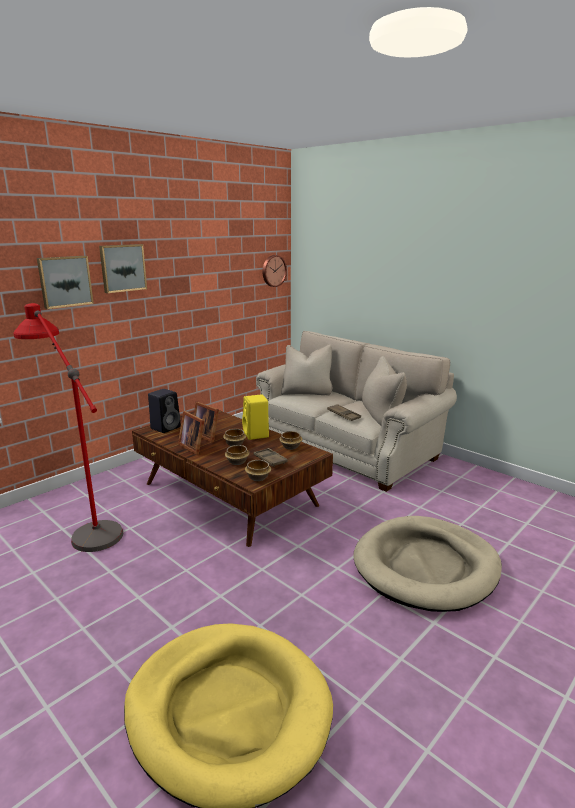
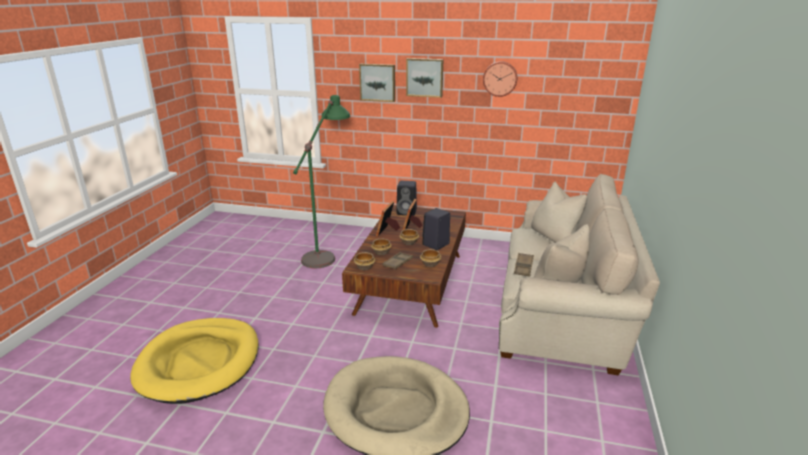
camera: 60 degrees right, 5 degrees up
(83, 522) = (328, 249): red floor lamp -> green floor lamp
(256, 435) = (435, 245): yellow speaker -> black speaker
(273, 271) = (606, 100): wall clock -> wall clock (500, 78)

